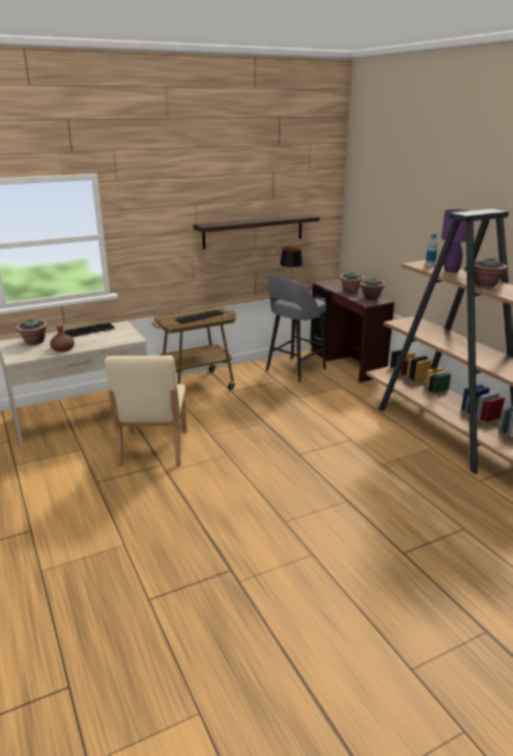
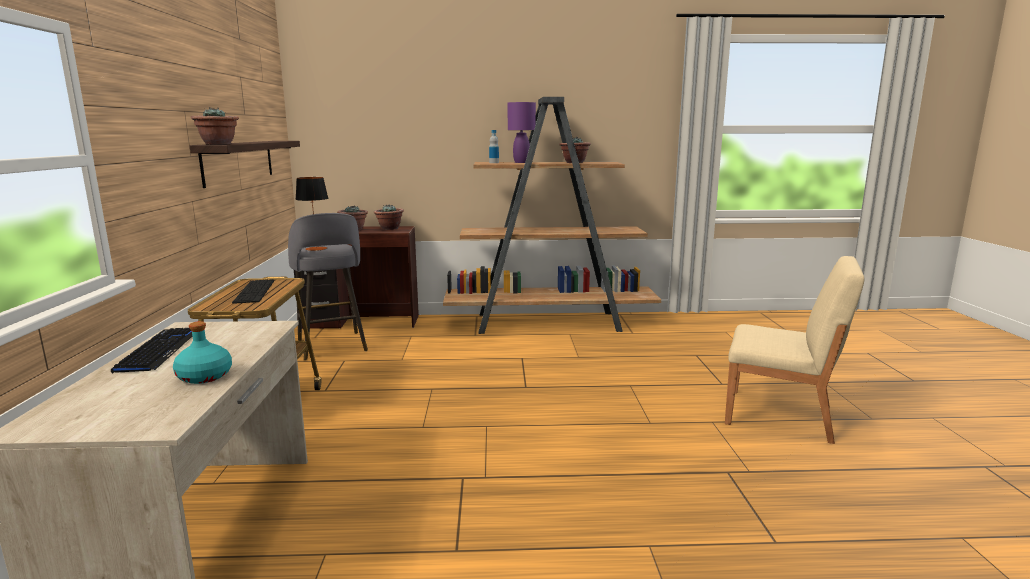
camera: 65 degrees left, 10 degrees down
(34, 342) = (100, 400): potted plant -> potted plant (218, 144)
(62, 348) = (204, 377): brown bottle -> turquoise bottle
(153, 448) = (408, 477): beige chair -> beige chair (780, 415)

